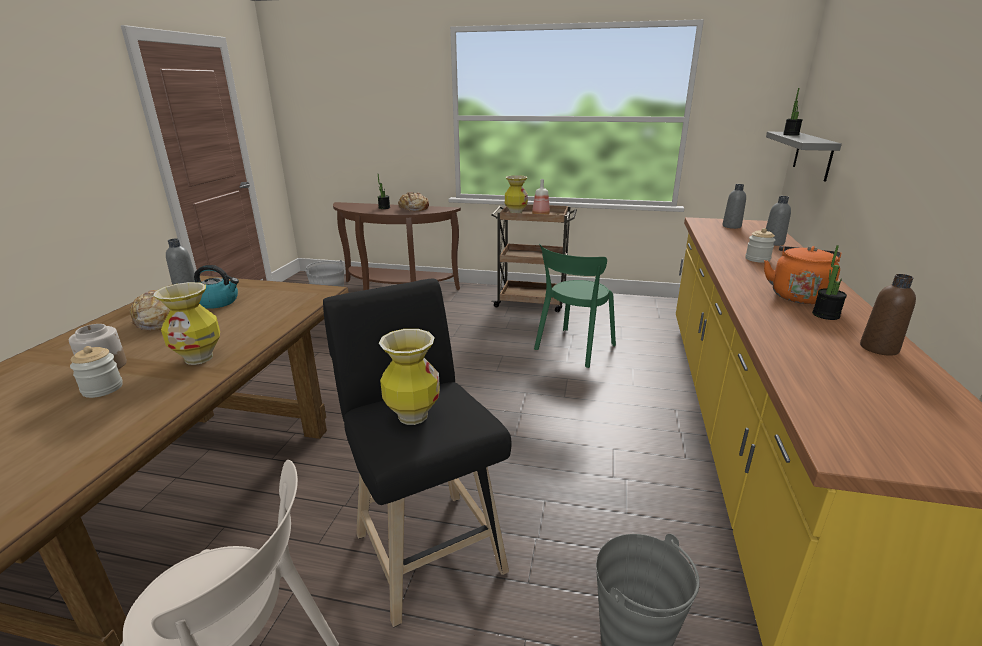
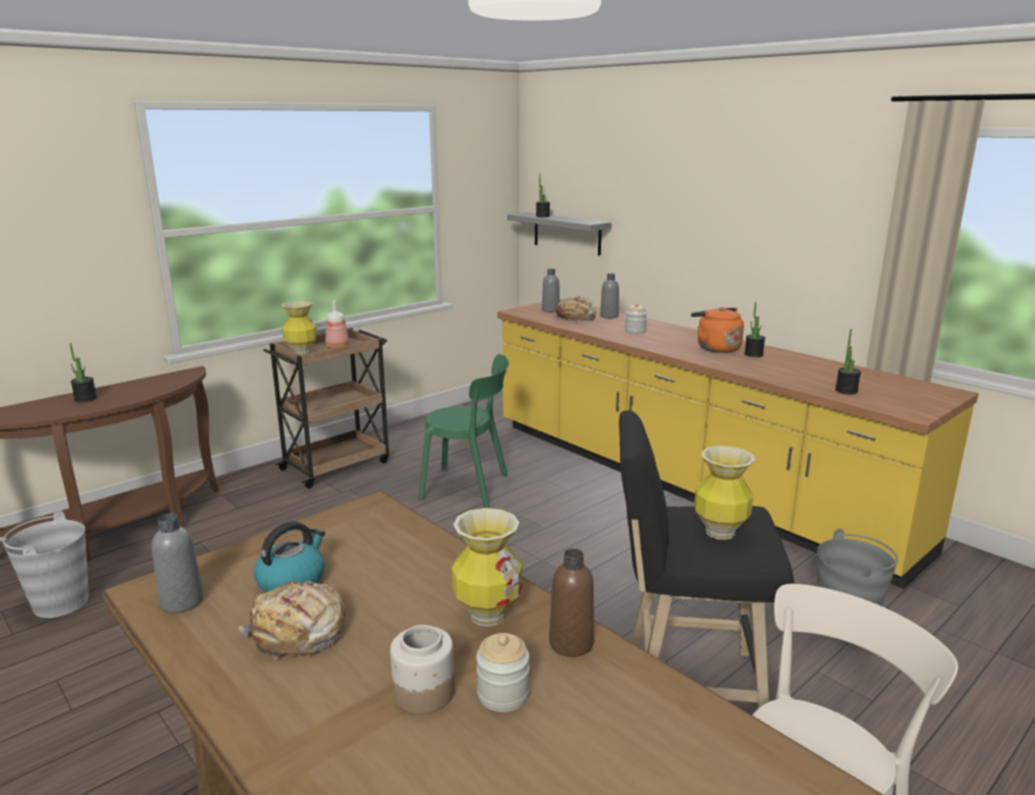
camera: 55 degrees left, 5 degrees down
(413, 208) = (140, 386): bread -> bread (575, 318)
(573, 349) = (469, 488): green chair -> green chair turned 60 degrees counterclockwise
(824, 387) = (846, 391): none -> potted plant
(879, 348) = (810, 363): brown bottle -> brown bottle (571, 643)

